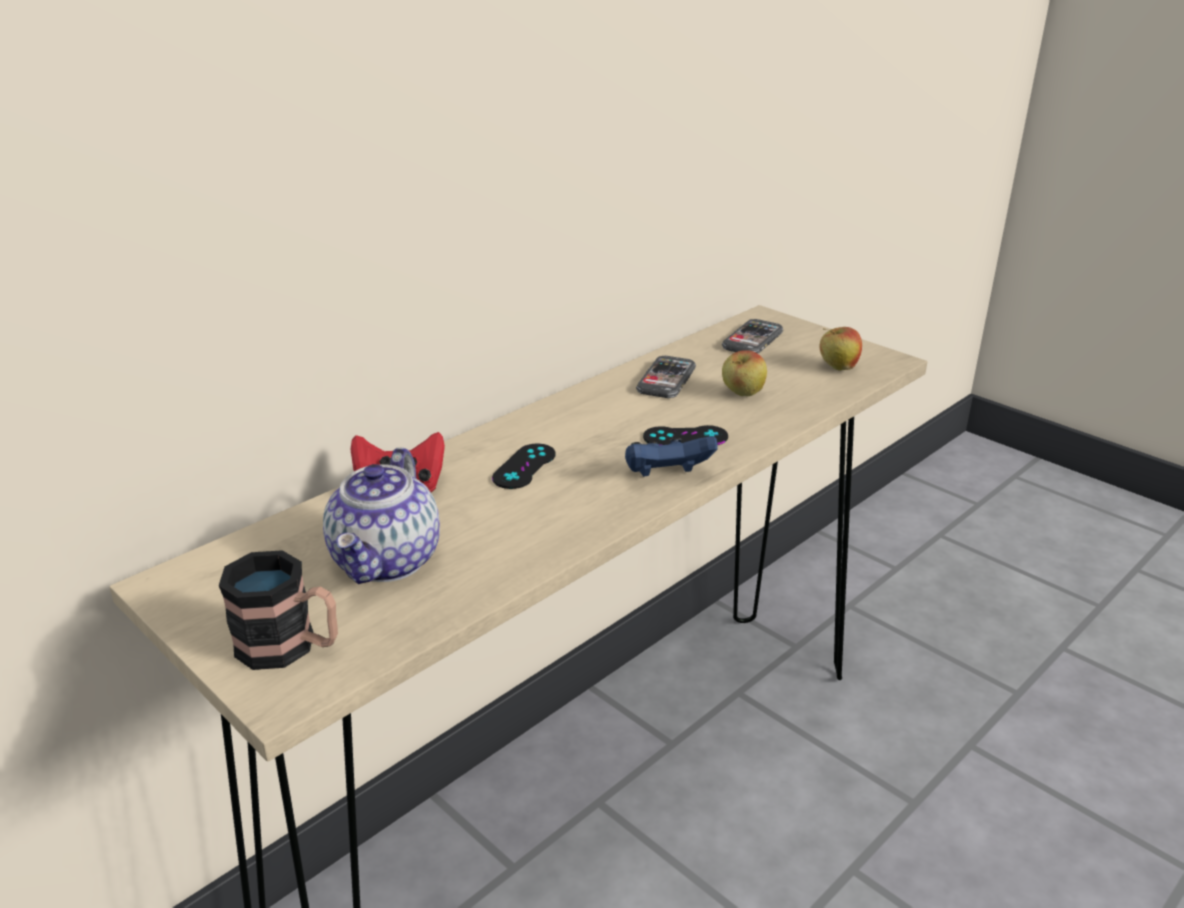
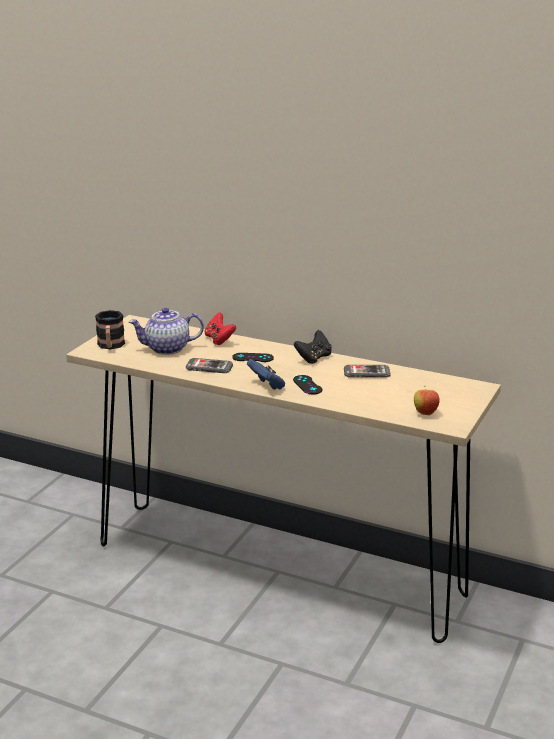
camera: 70 degrees right, 5 degrees down
(573, 410) = (314, 358): none -> black game controller
(742, 395) = (366, 392): apple -> none
(752, 340) = (441, 387): phone -> phone (209, 367)

